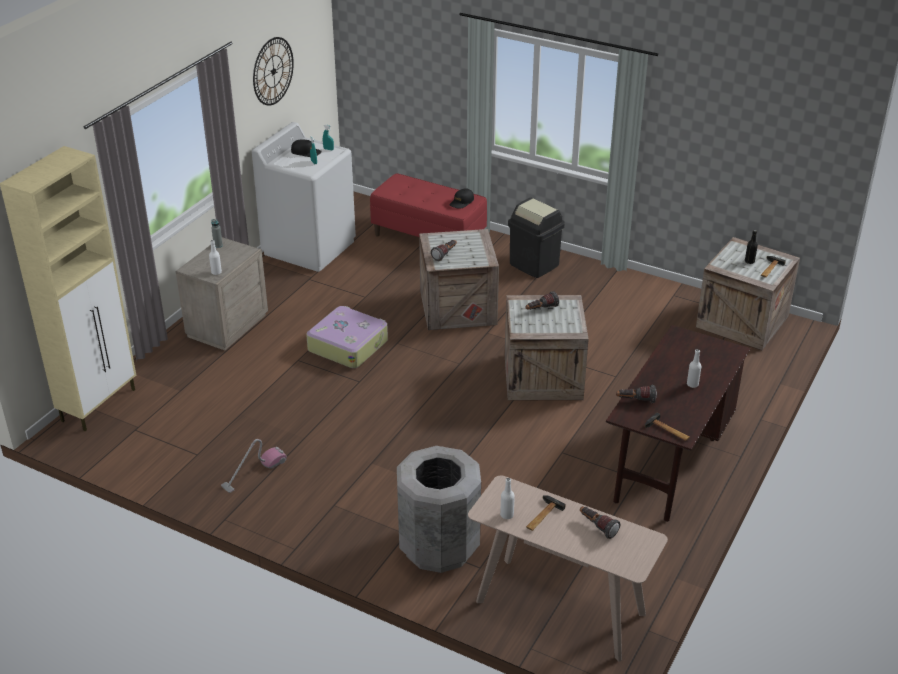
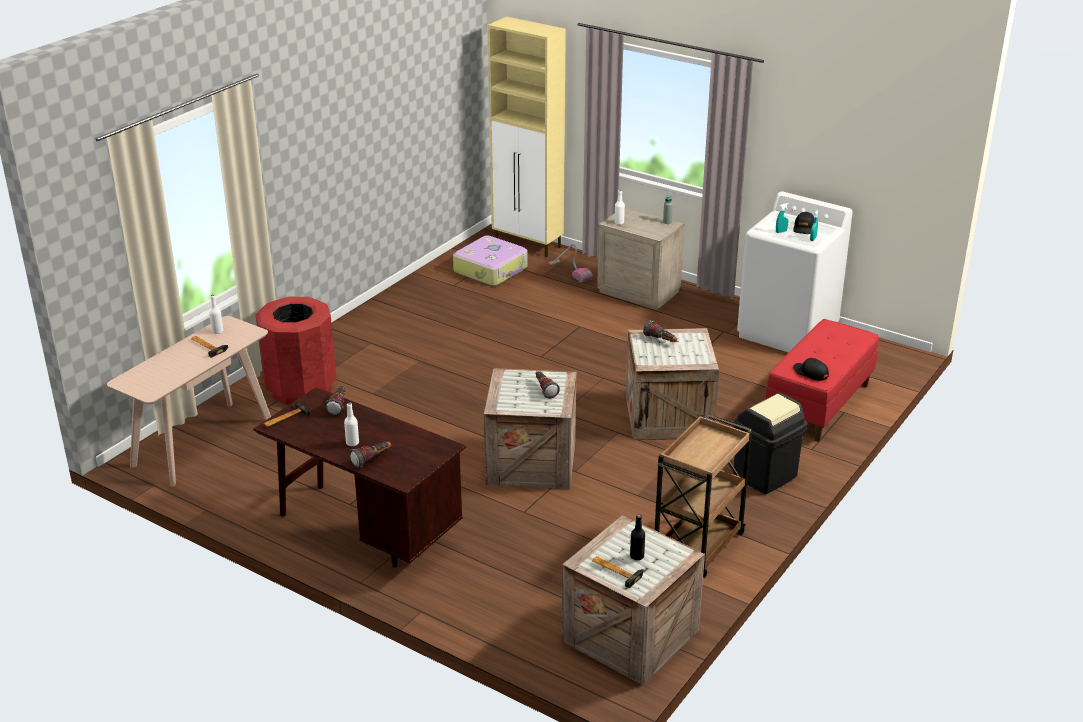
camera: 95 degrees right, 5 degrees down
(254, 473) = (423, 309): vacuum cleaner -> vacuum cleaner (570, 271)
(273, 71) = (839, 138): wall clock -> none
(348, 345) = (601, 351): suitcase -> suitcase (491, 270)
(439, 547) = (300, 388): grey trash can -> red trash can
(597, 527) = (180, 370): flashlight -> flashlight (372, 460)
(633, 294) = (698, 547): none -> brown cart

